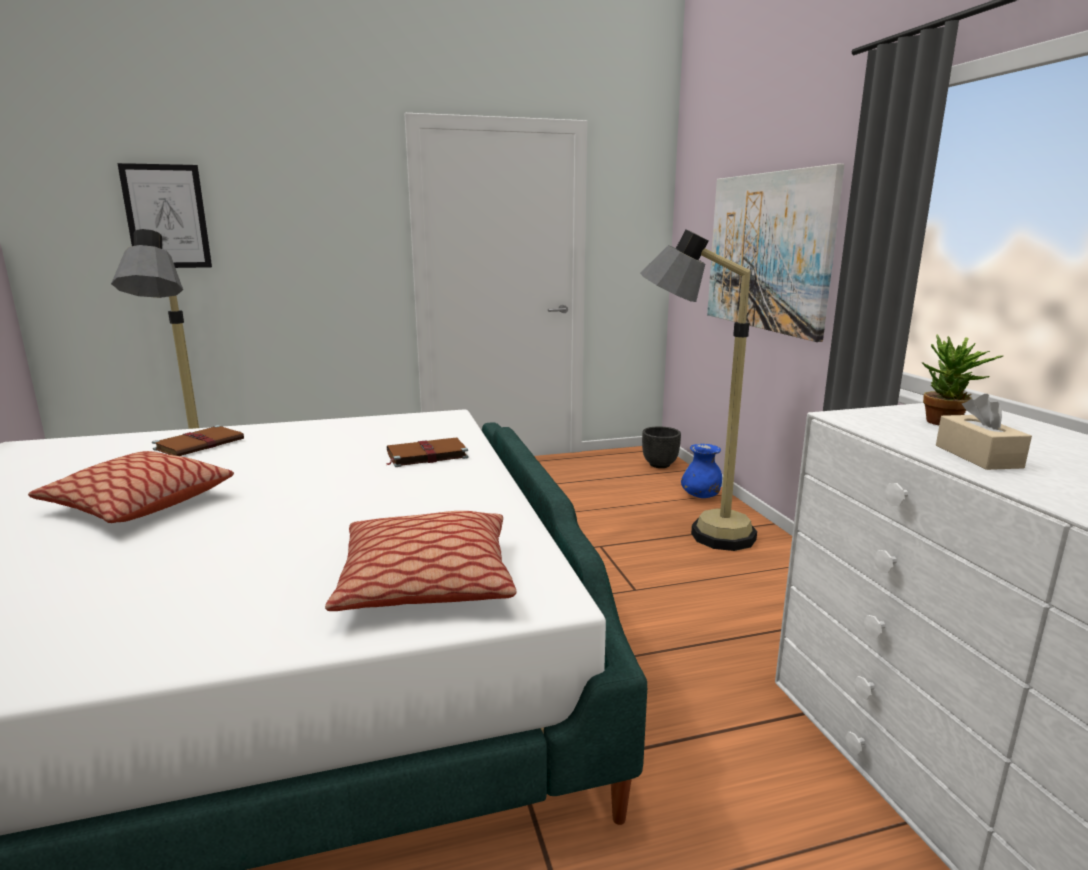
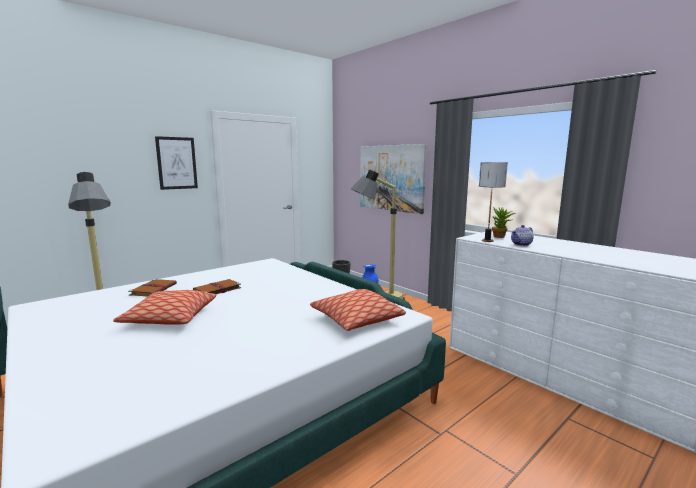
camera: 25 degrees left, 5 degrees down
(166, 217) = (73, 164): picture -> picture (177, 163)
(425, 455) = (284, 278): brown book -> brown book (216, 290)
(884, 431) = (487, 241): none -> table lamp
(977, 456) = (521, 244): beige tissue box -> teapot

